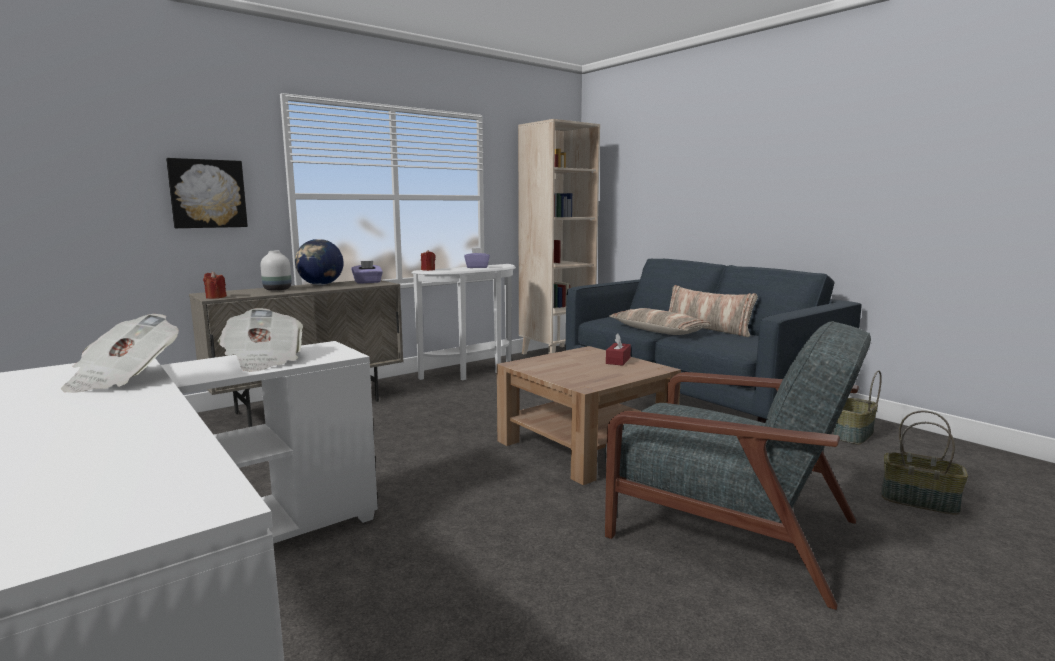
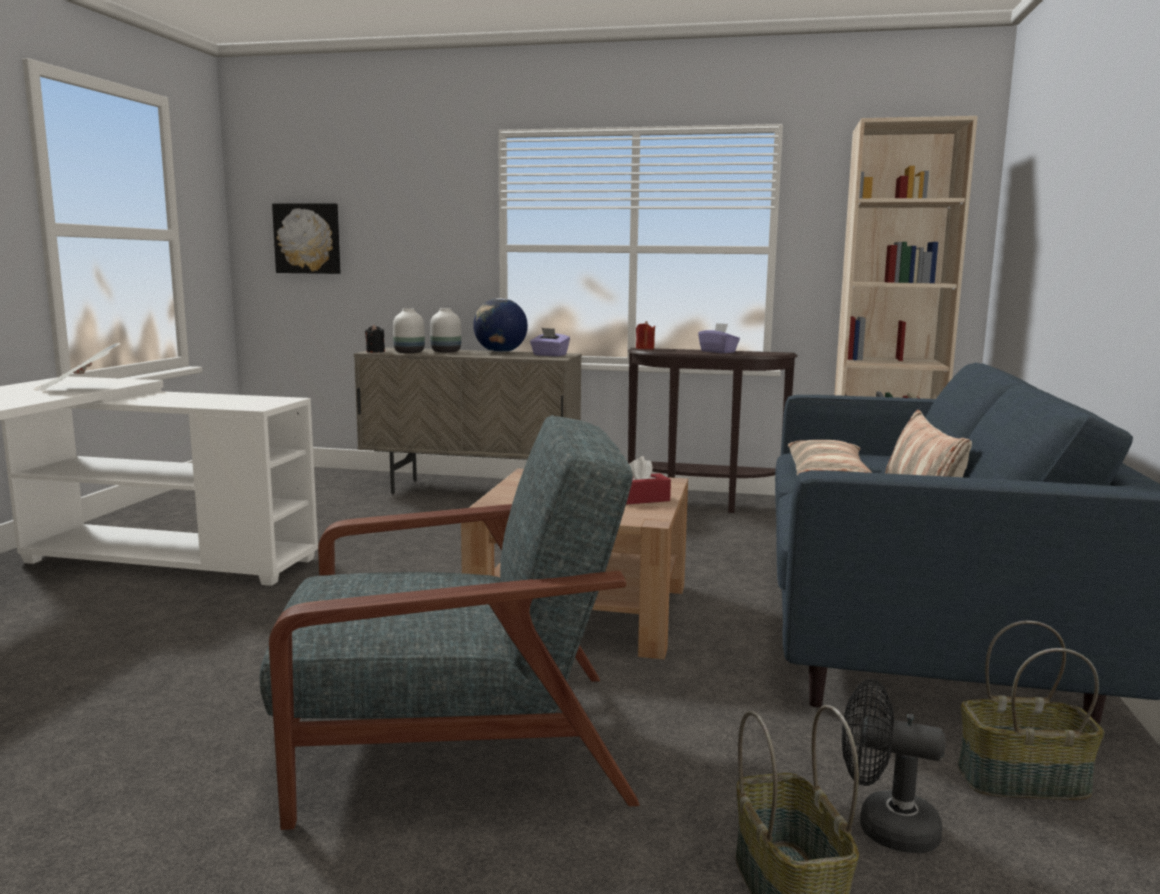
camera: 50 degrees right, 0 degrees up
(207, 194) = (420, 246): picture -> picture (308, 238)
(215, 297) = (375, 351): red candle -> black candle
(252, 294) = (410, 352): none -> white vase
(263, 361) = (207, 400): newspaper -> none
(474, 372) = (703, 504): white console table -> brown console table
(726, 527) = (454, 742): grey armchair -> grey armchair turned 90 degrees counterclockwise
(876, 467) = (884, 827): none -> black fan

